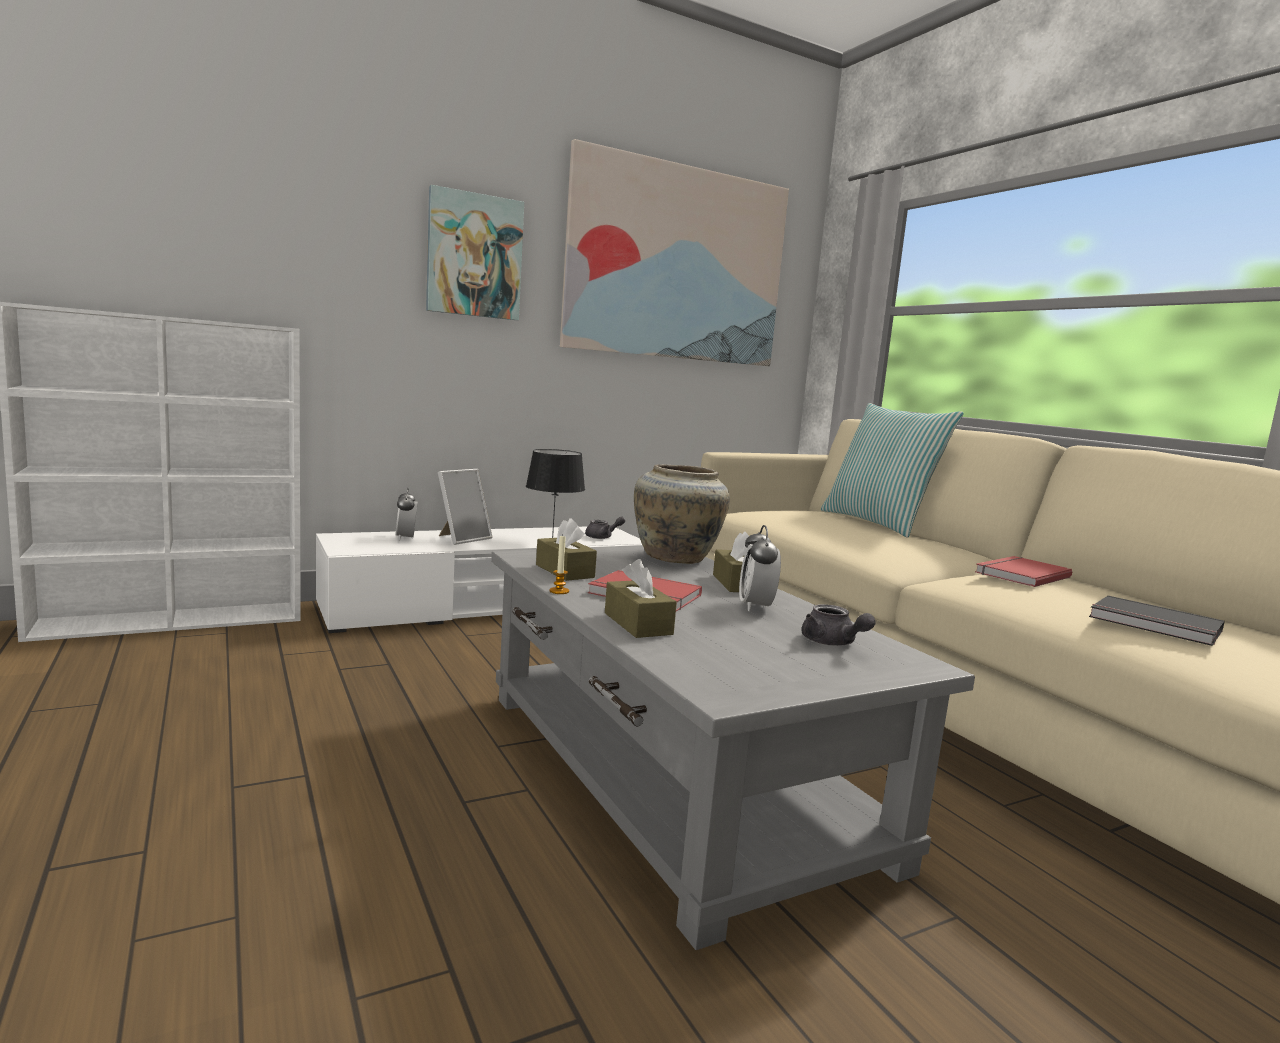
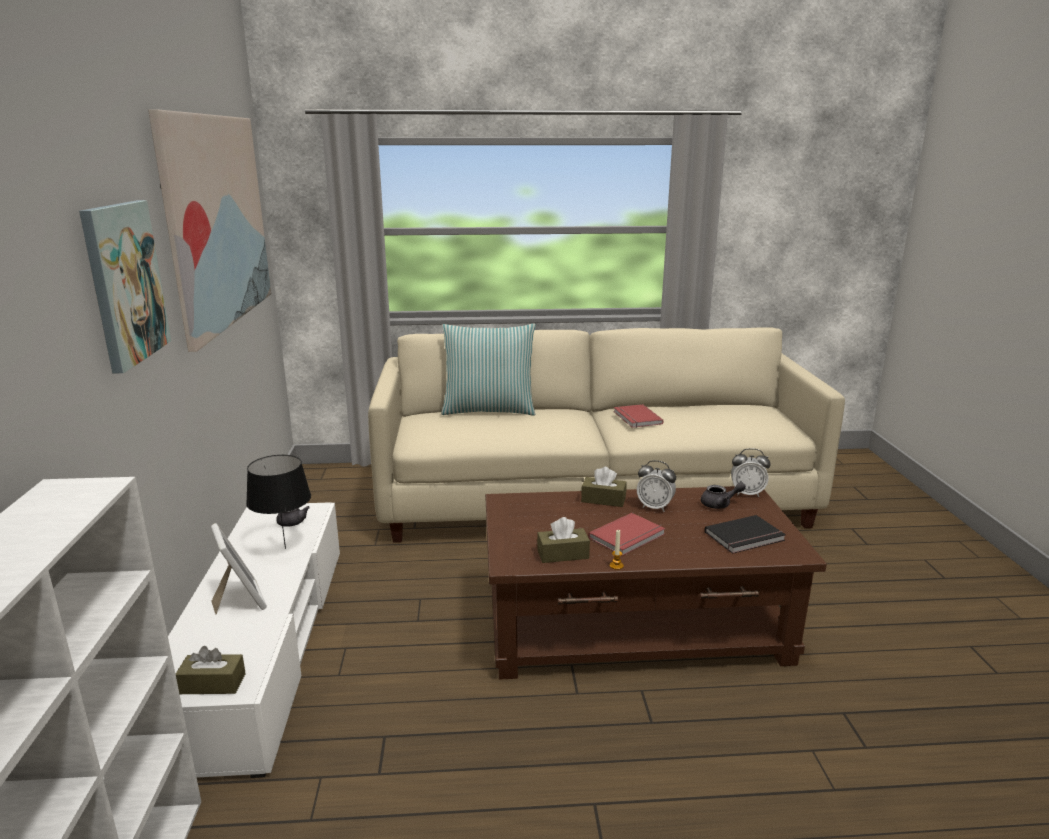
camera: 65 degrees left, 10 degrees up
(406, 538) = (209, 638): alarm clock -> alarm clock (747, 493)
(638, 623) = (688, 552): brown tissue box -> brown tissue box (212, 684)
(672, 773) = (635, 626): grey coffee table -> brown coffee table
(677, 558) = (534, 504): beige vase -> none
(1154, 625) = (727, 424): black book -> black book (746, 537)

